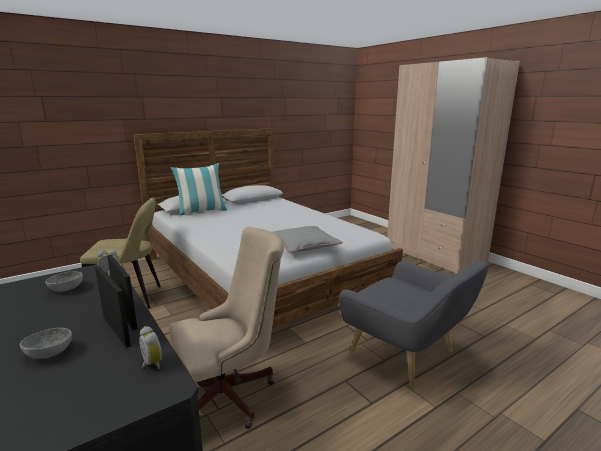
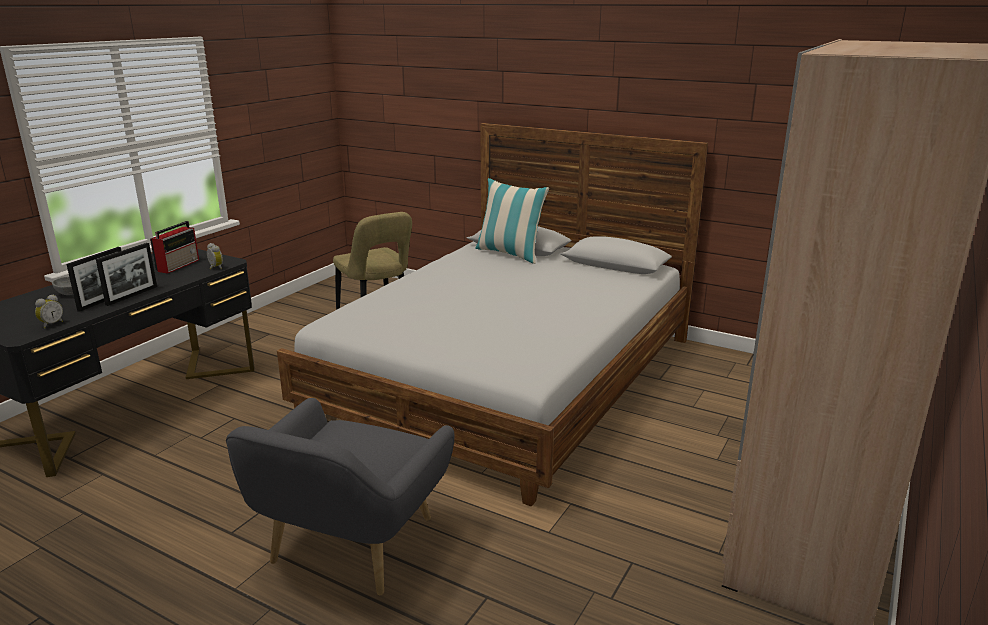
camera: 65 degrees right, 5 degrees up
(66, 289) = (179, 265): grey bowl -> radio
(230, 394) = (224, 437): beige office chair -> none
(303, 245) = (426, 338): grey pillow -> none

